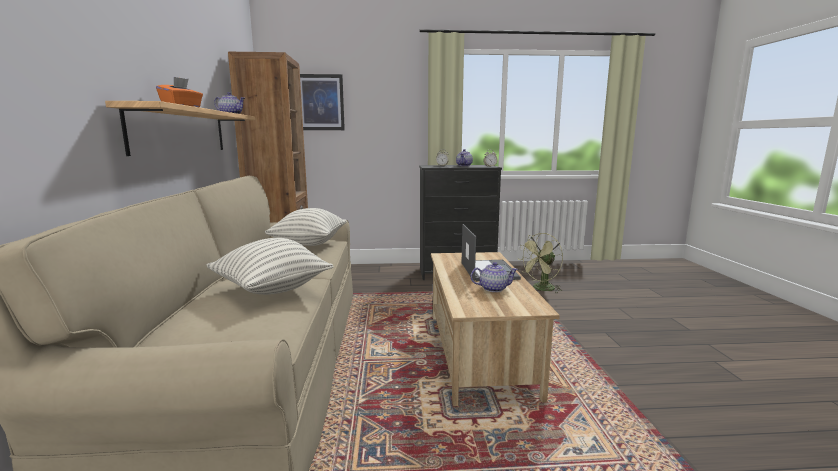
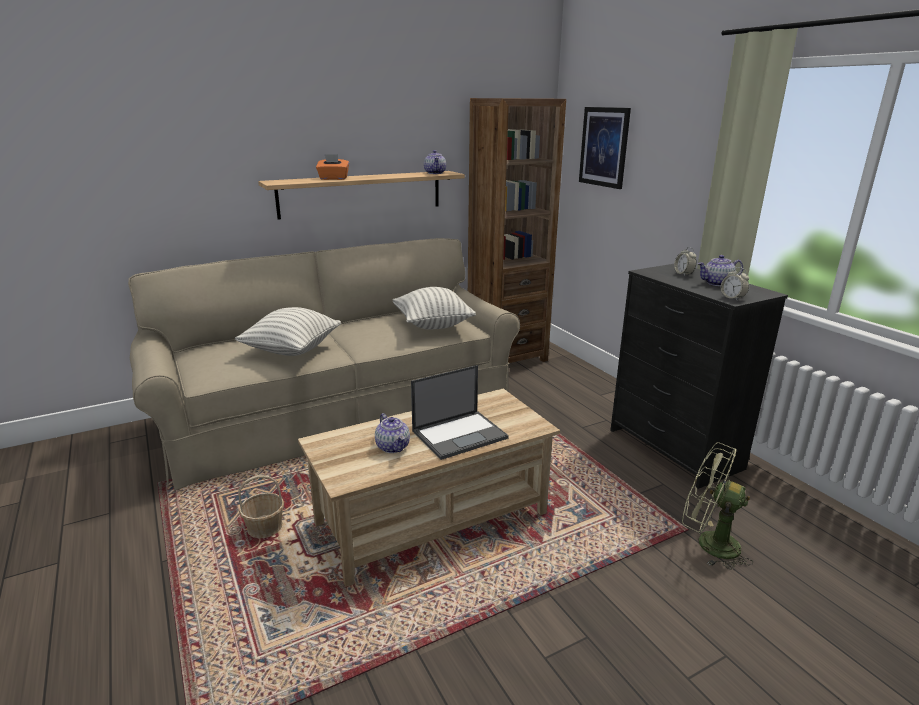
camera: 65 degrees right, 10 degrees up
(441, 439) = (265, 528): none -> basket

